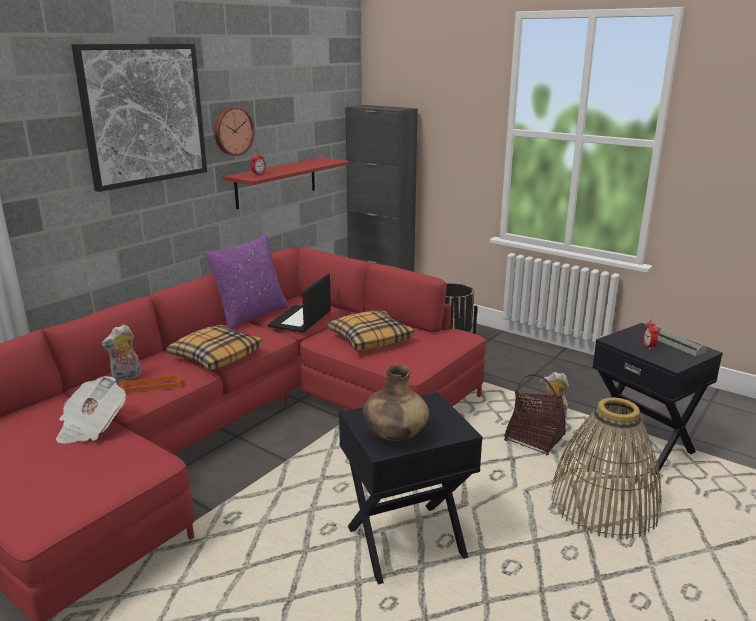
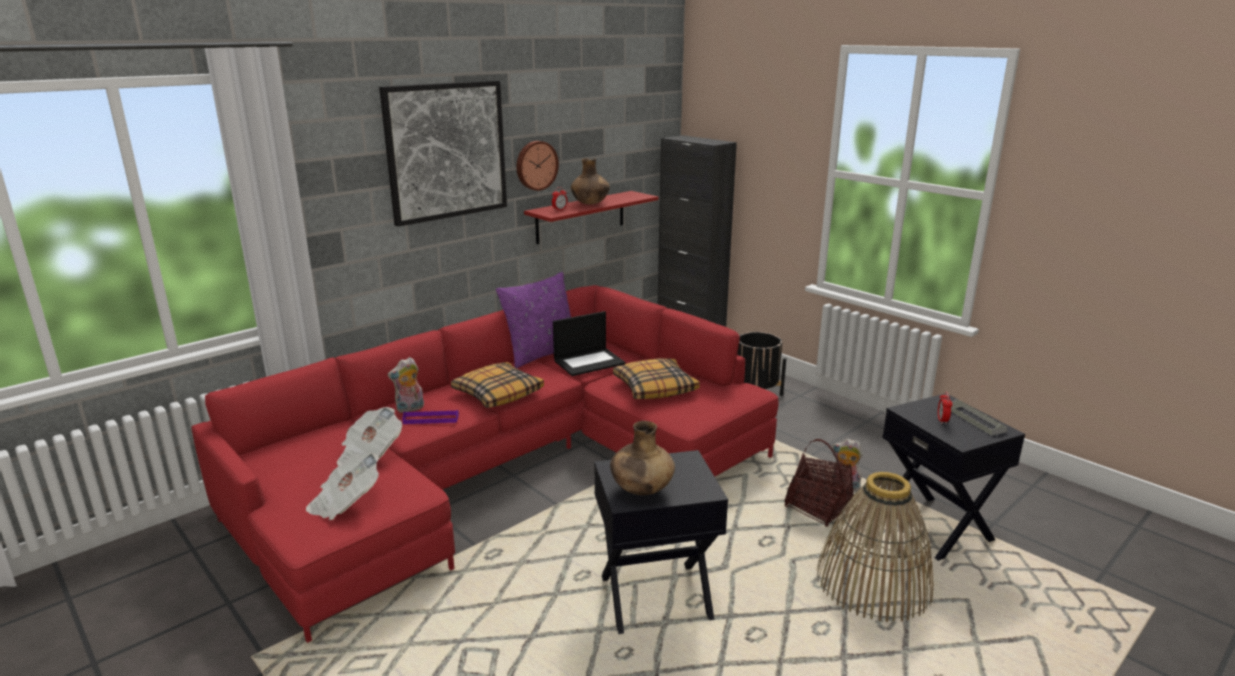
camera: 10 degrees right, 0 degrees up
(73, 481) = (345, 502): none -> newspaper
(151, 386) = (431, 419): orange tray -> purple tray
(286, 168) = (590, 204): none -> brown vase
(300, 319) = (589, 362): laptop -> laptop turned 150 degrees counterclockwise

